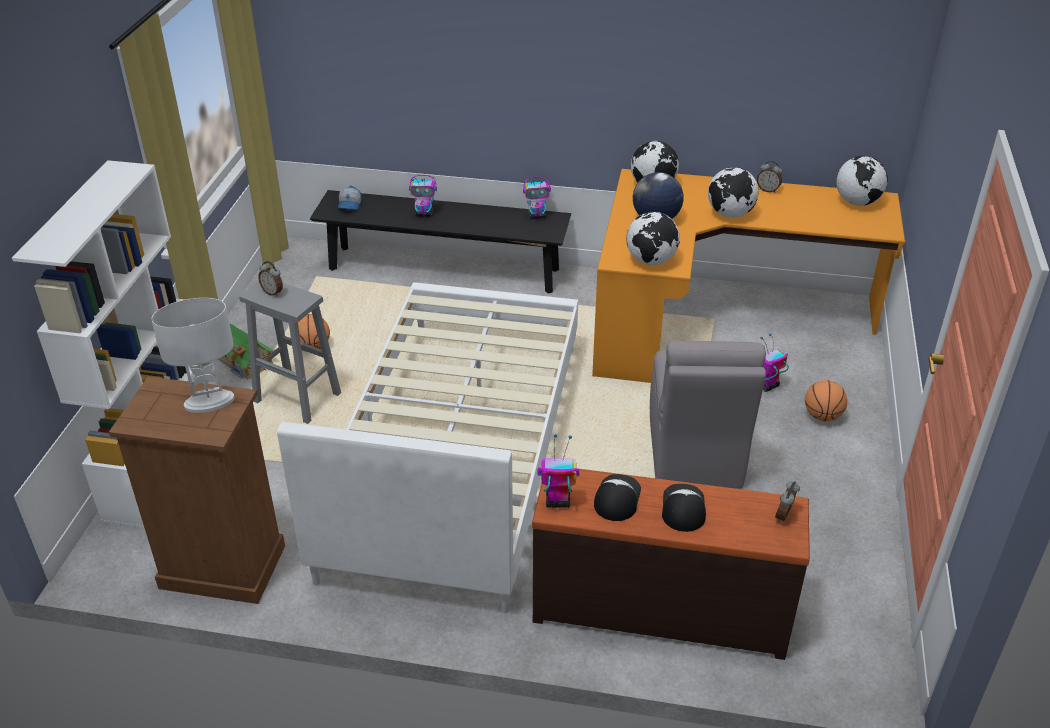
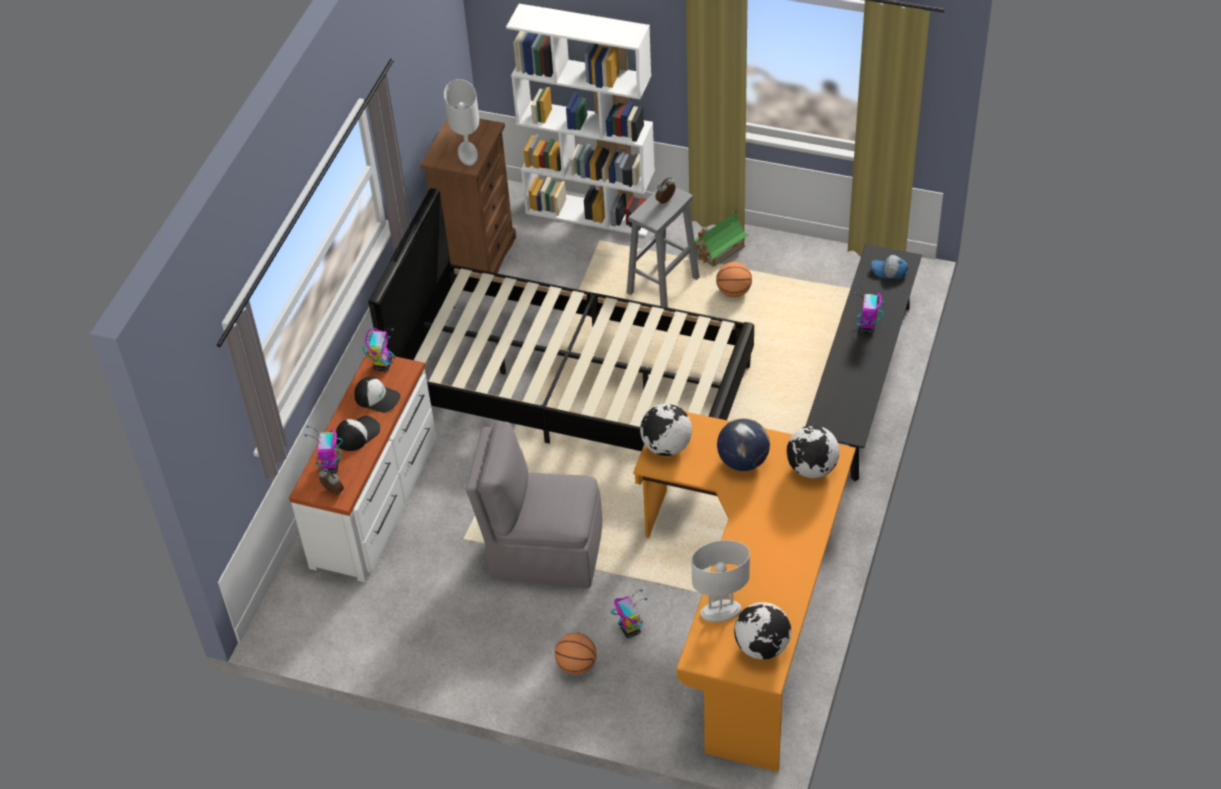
camera: 100 degrees right, 10 degrees up
(457, 454) = (572, 387): white bed -> black bed
(537, 216) = (858, 417): toy robot -> toy robot (330, 467)
(660, 607) = (376, 501): brown dresser -> white dresser
(683, 508) = (357, 434): cap -> cap turned 60 degrees counterclockwise
(730, 214) = (747, 525): globe -> none
(768, 190) = (796, 569): alarm clock -> none
(832, 222) = (720, 611): none -> white table lamp

